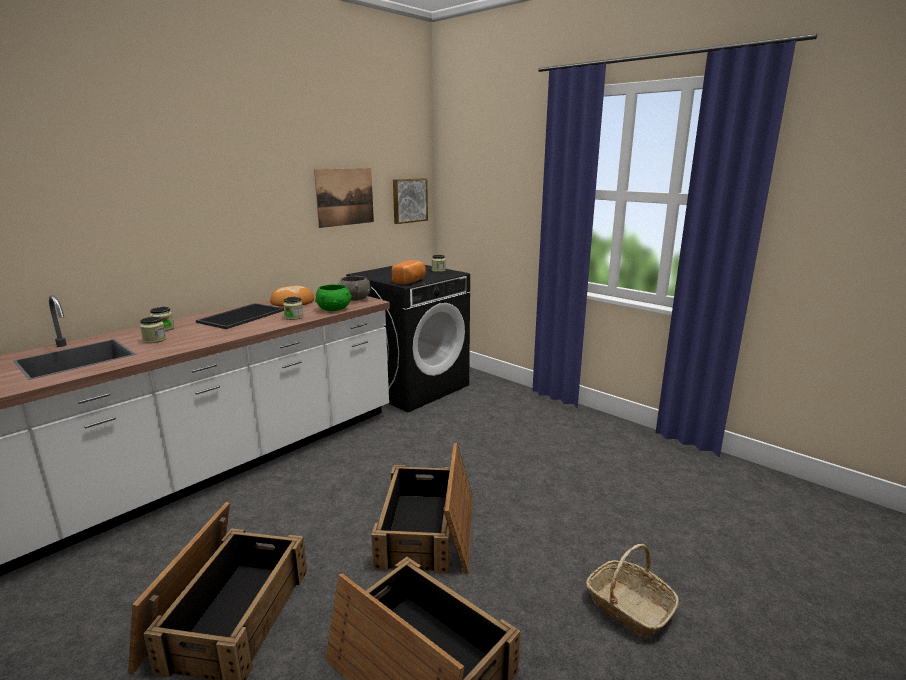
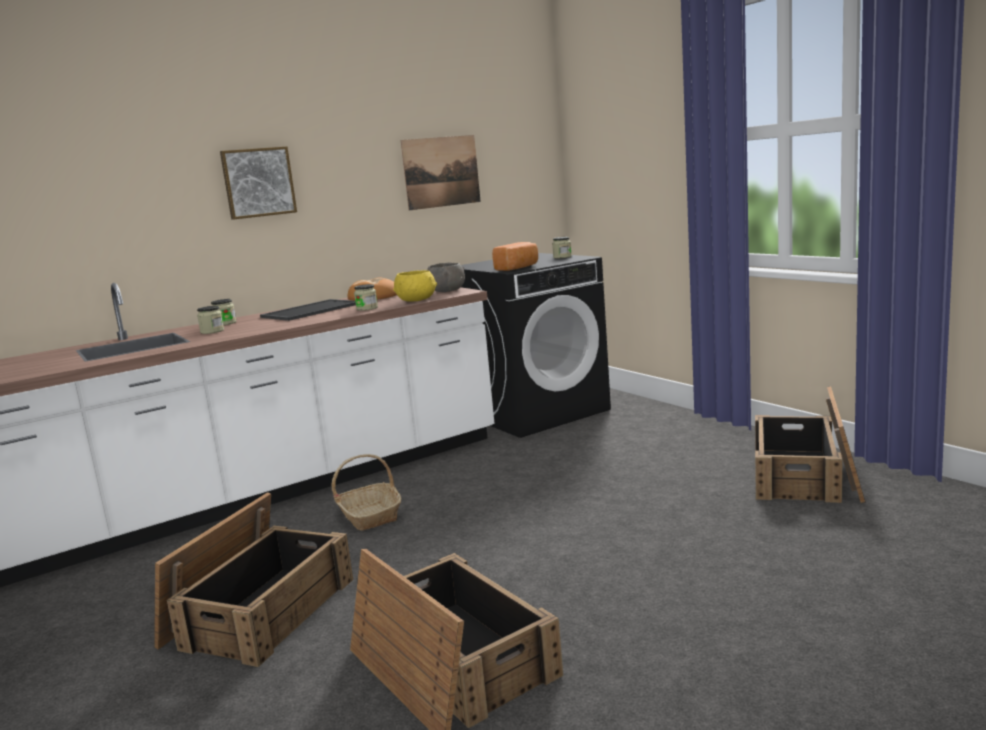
camera: 15 degrees right, 5 degrees down
(334, 309) = (417, 300): green bowl -> yellow bowl
(409, 200) = (528, 173): picture -> picture (258, 182)
(429, 531) = (505, 549): crate -> crate (807, 475)
(628, 607) = (731, 628): basket -> basket (369, 515)

